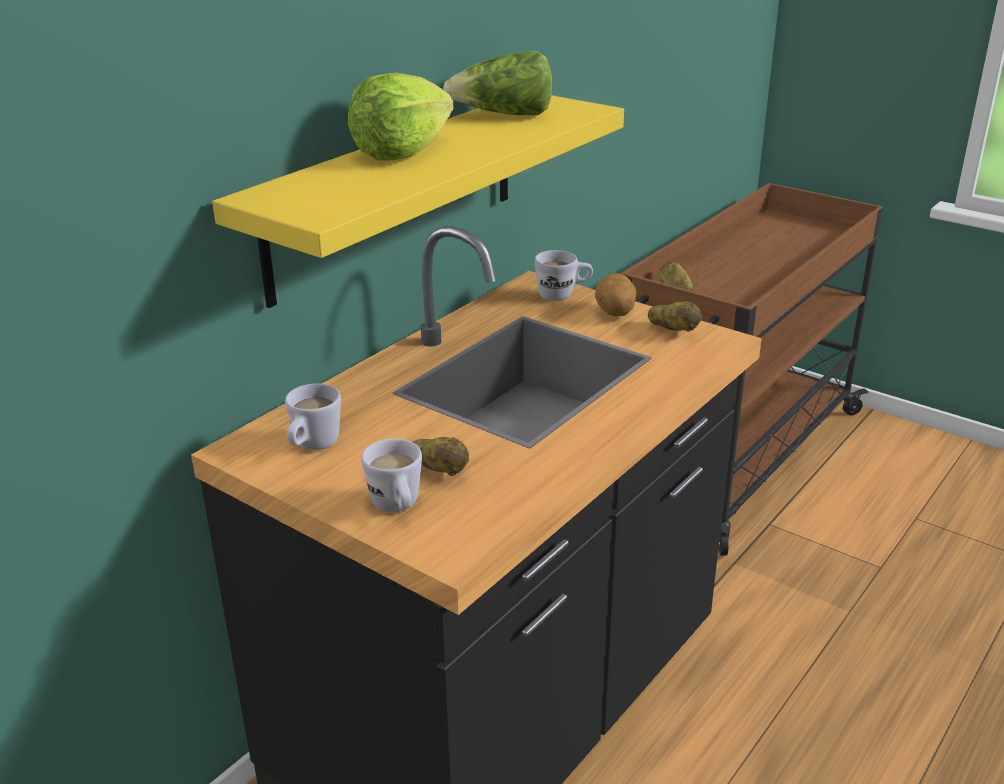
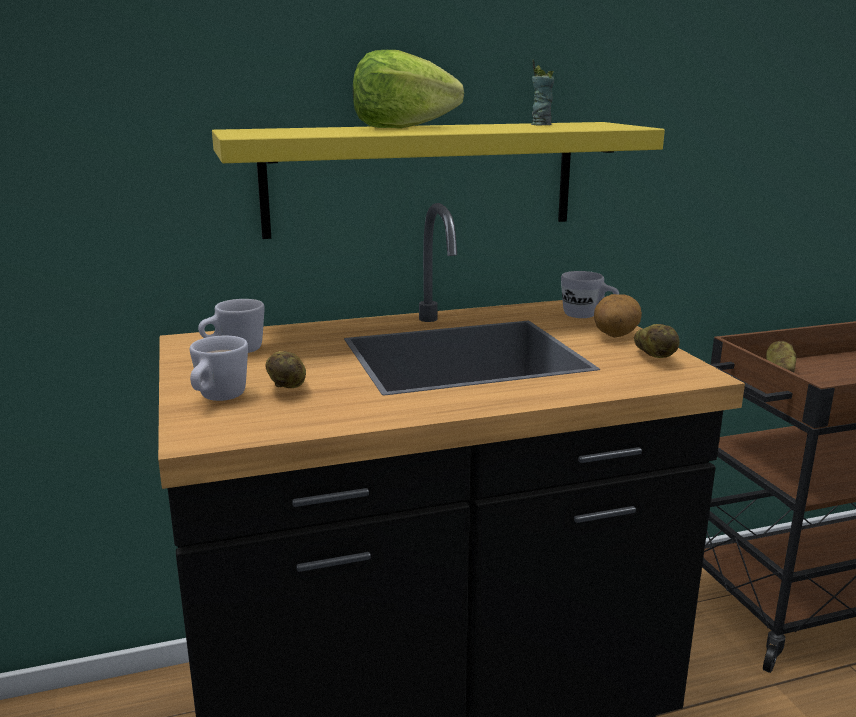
camera: 35 degrees right, 10 degrees down
(504, 116) = (541, 124): lettuce -> cup

